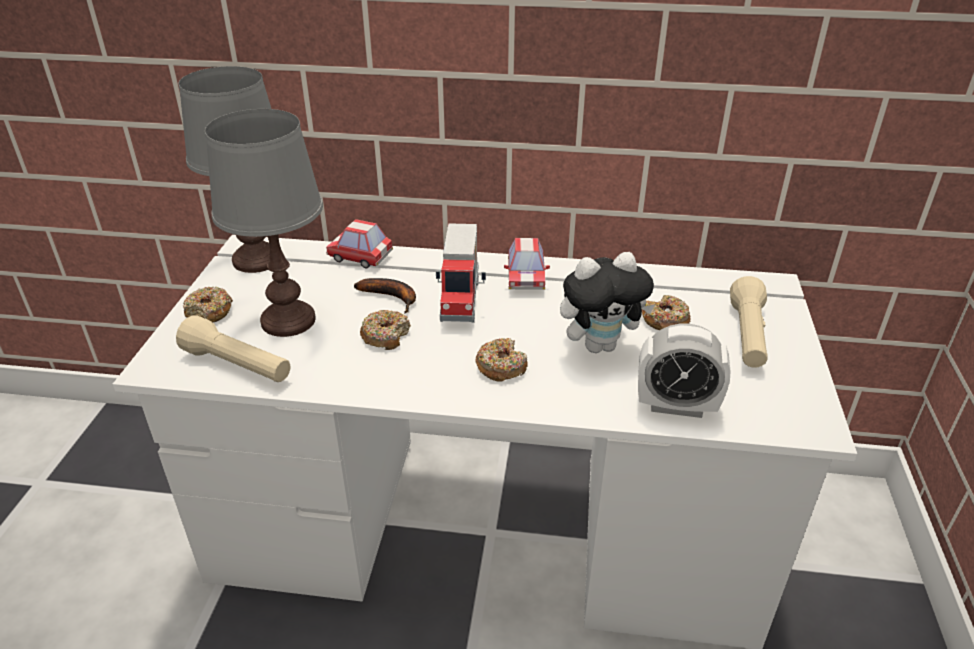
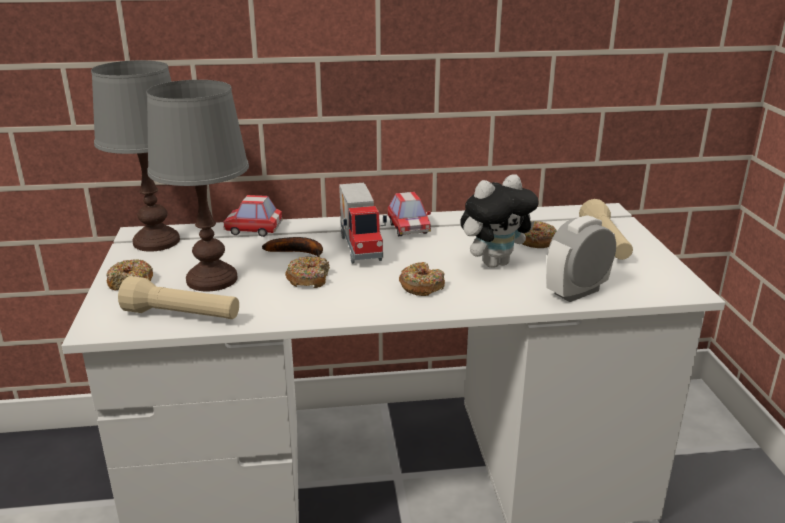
camera: 15 degrees left, 10 degrees down
(676, 406) = (577, 292): alarm clock -> alarm clock turned 150 degrees clockwise

